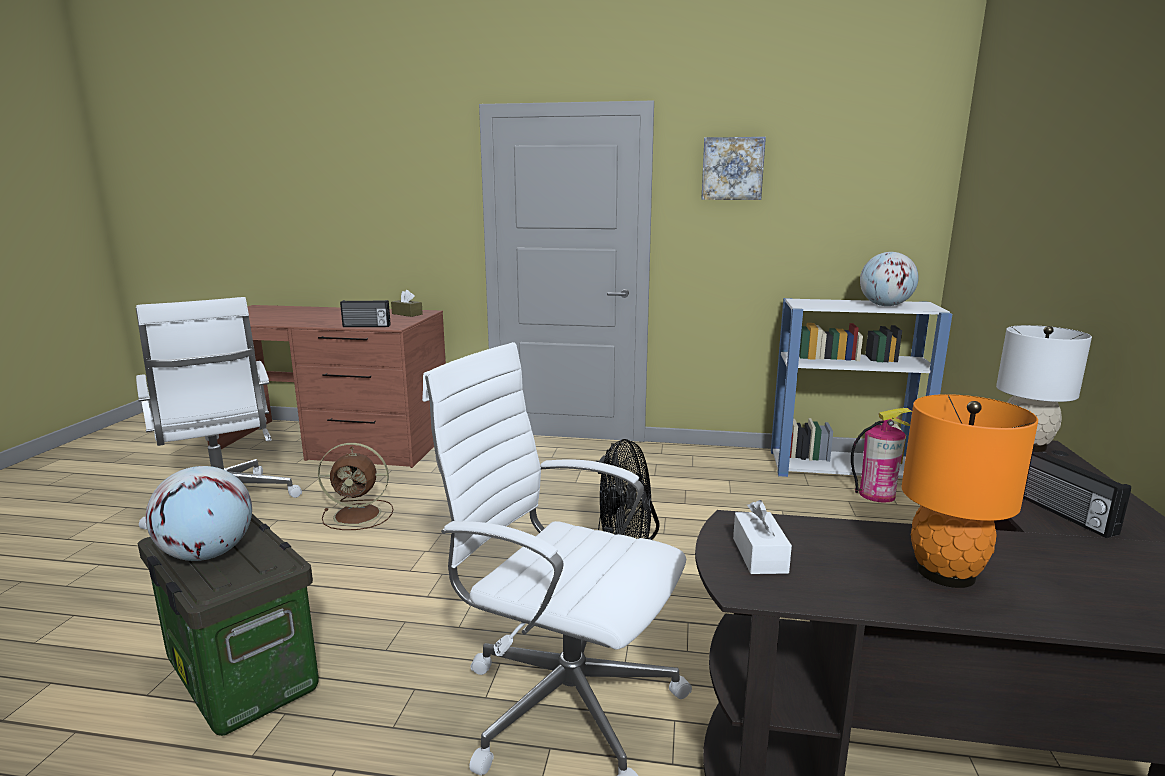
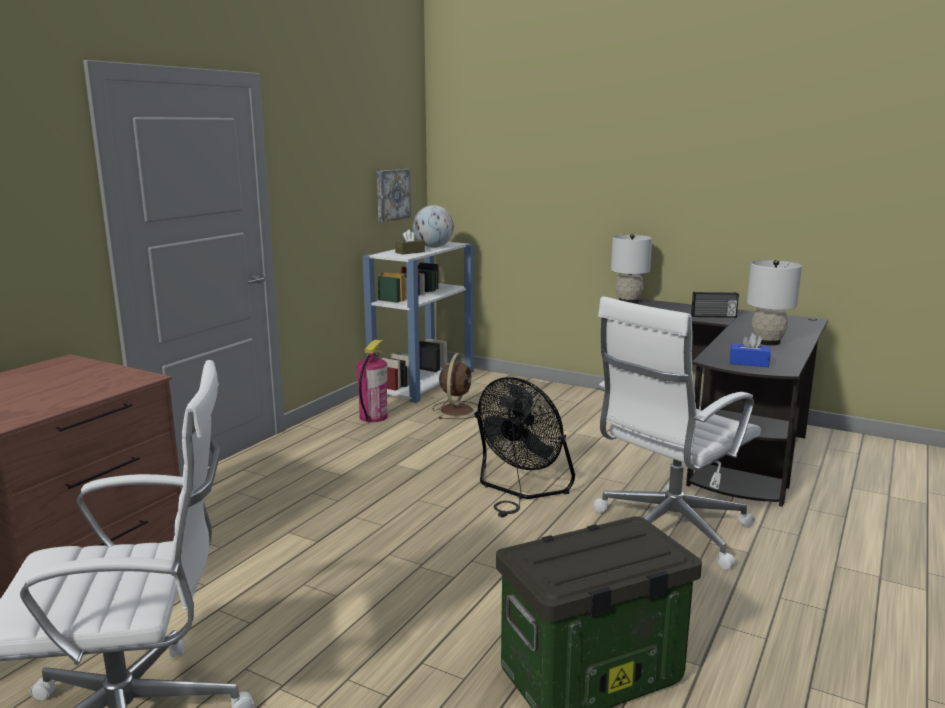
camera: 70 degrees left, 0 degrees up
(208, 554) = (605, 558): globe -> none
(359, 515) = (294, 602): brown fan -> brown fan (457, 410)
(366, 326) = (109, 390): radio -> none
(407, 314) = (60, 369): brown tissue box -> brown tissue box (410, 252)
(732, 169) = (318, 142): picture -> picture (391, 194)
(759, 555) = (749, 363): white tissue box -> blue tissue box
(876, 494) = (474, 386): fire extinguisher -> fire extinguisher (373, 417)
(945, 573) = (767, 342): orange table lamp -> white table lamp

